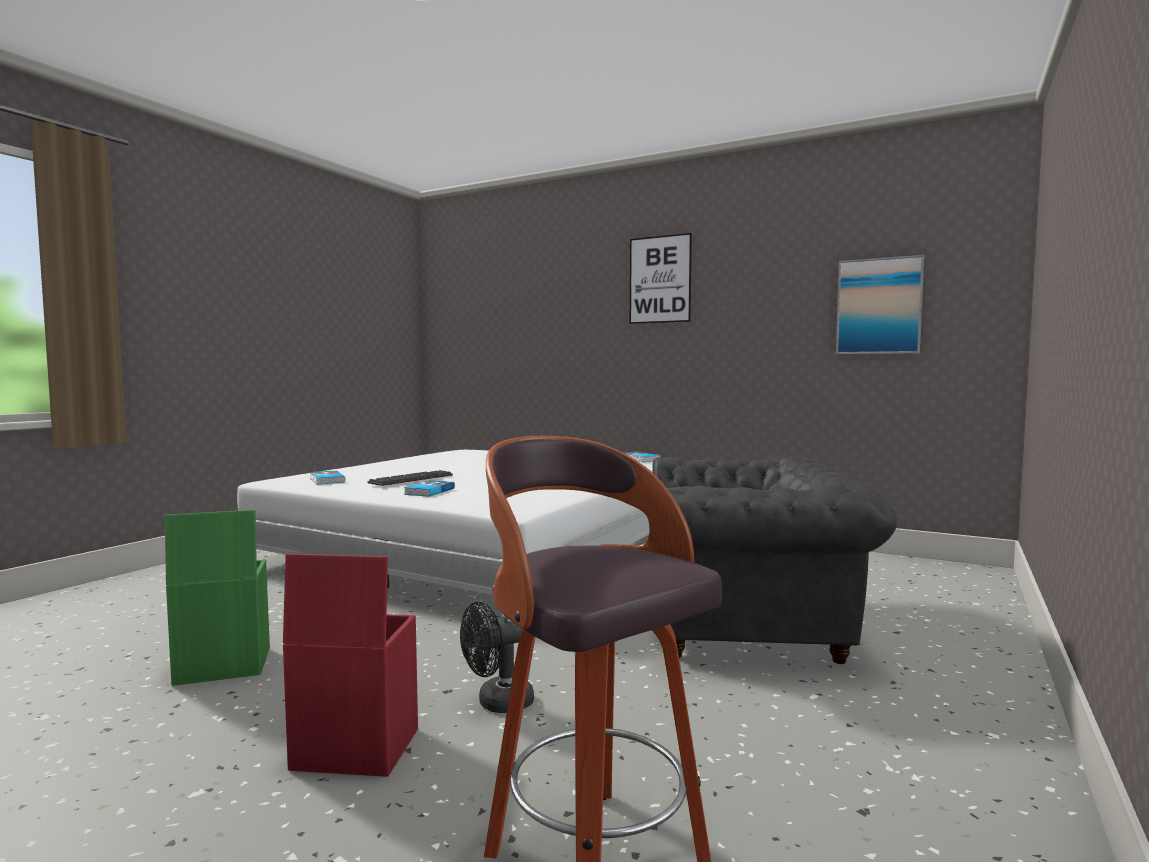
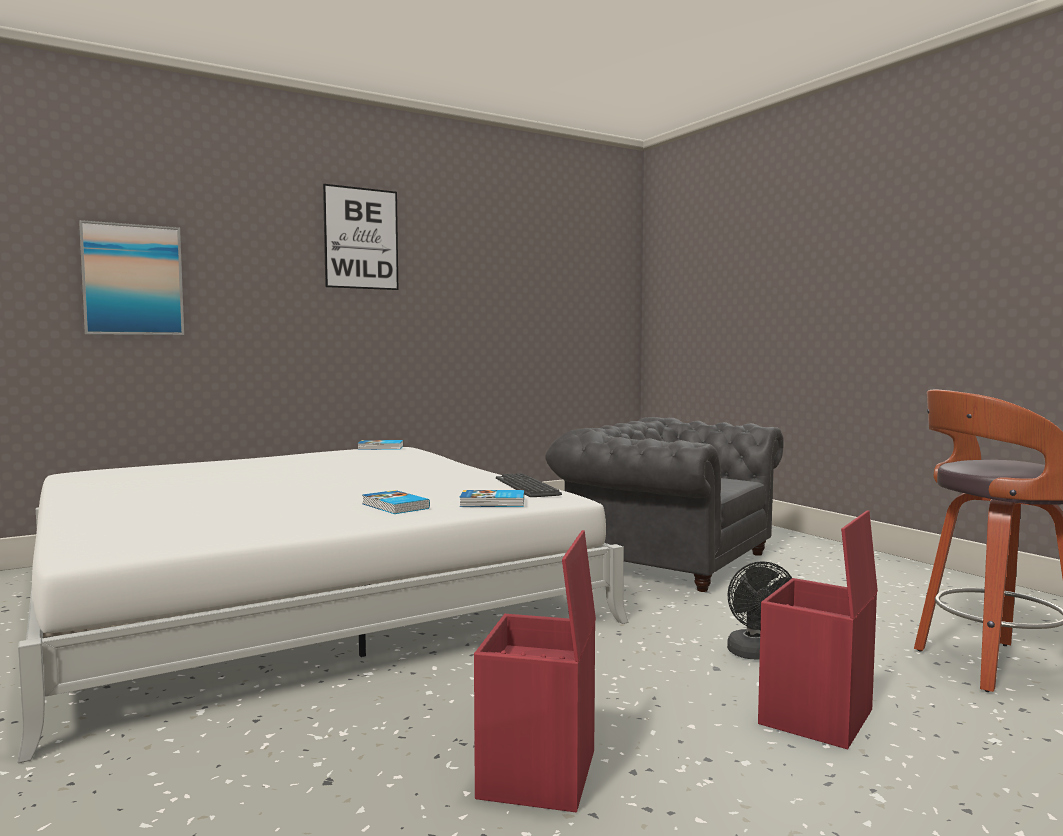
camera: 60 degrees left, 0 degrees up
(221, 667) = (539, 775): green storage box -> red storage box
(326, 480) = (181, 530): book -> book (493, 503)
(411, 479) = (300, 502): keyboard -> keyboard (526, 487)
(750, 623) = (666, 559): grey armchair -> grey armchair turned 90 degrees counterclockwise
(879, 306) = (557, 289): picture -> picture (133, 280)

